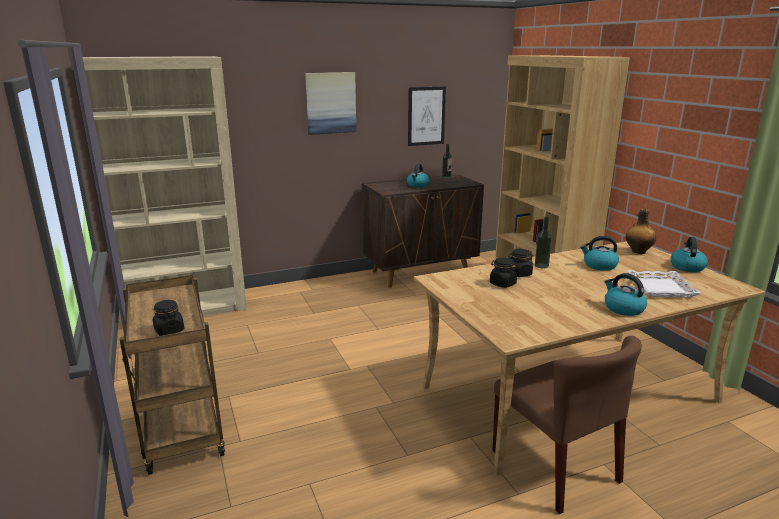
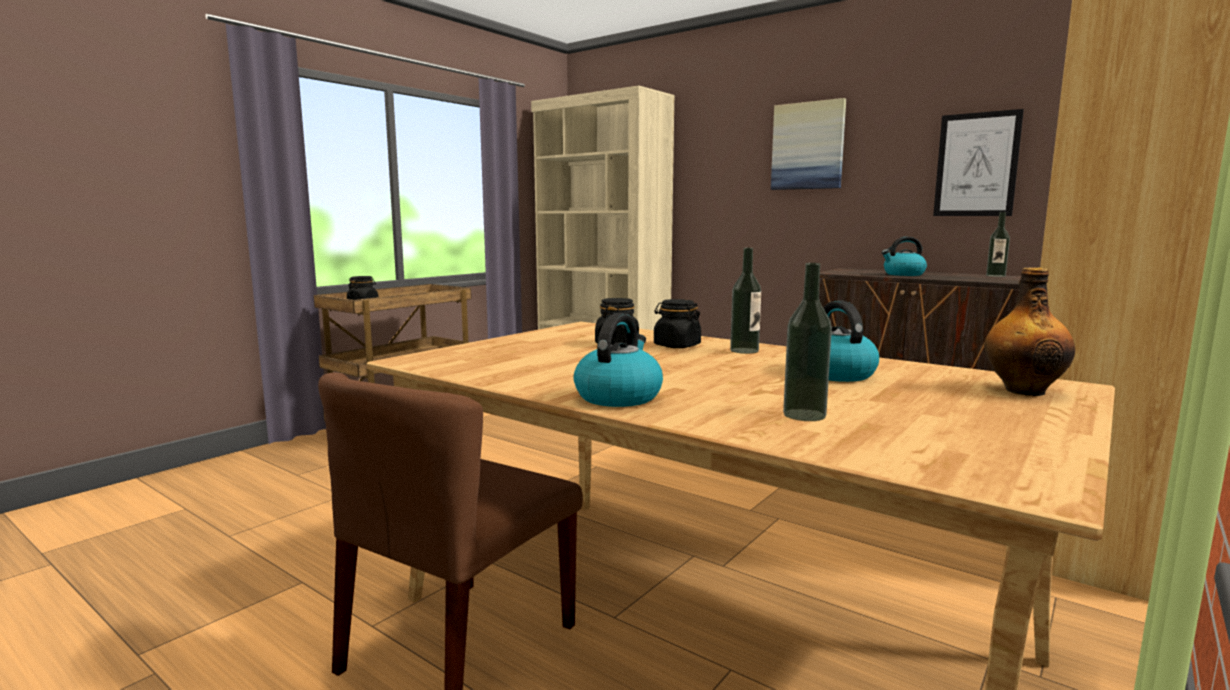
camera: 60 degrees right, 10 degrees down
(661, 288) = (804, 415): white tray -> bottle
(687, 267) = (1041, 430): kettle -> none

